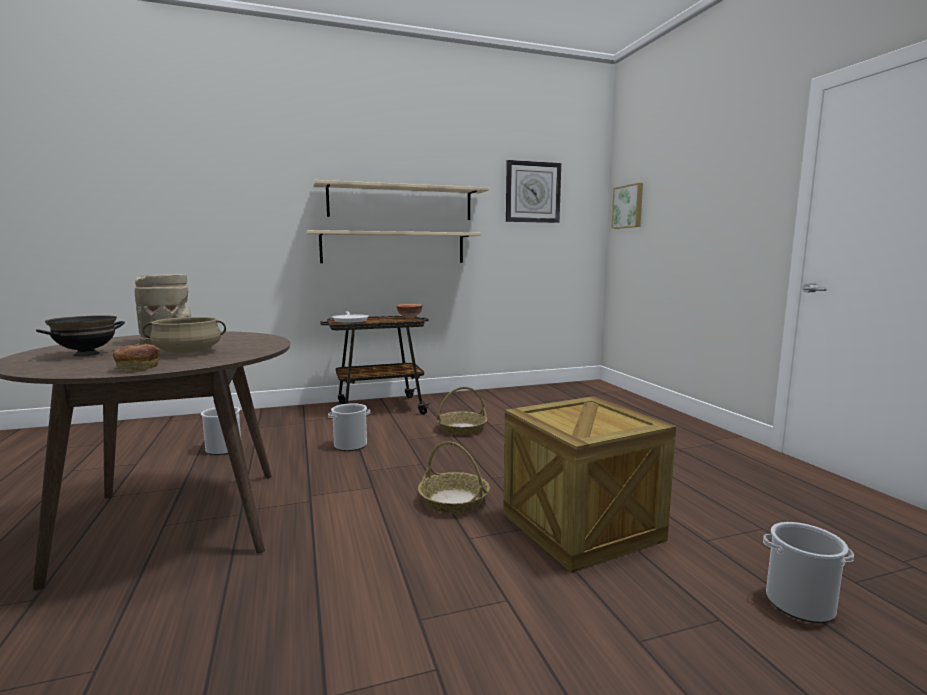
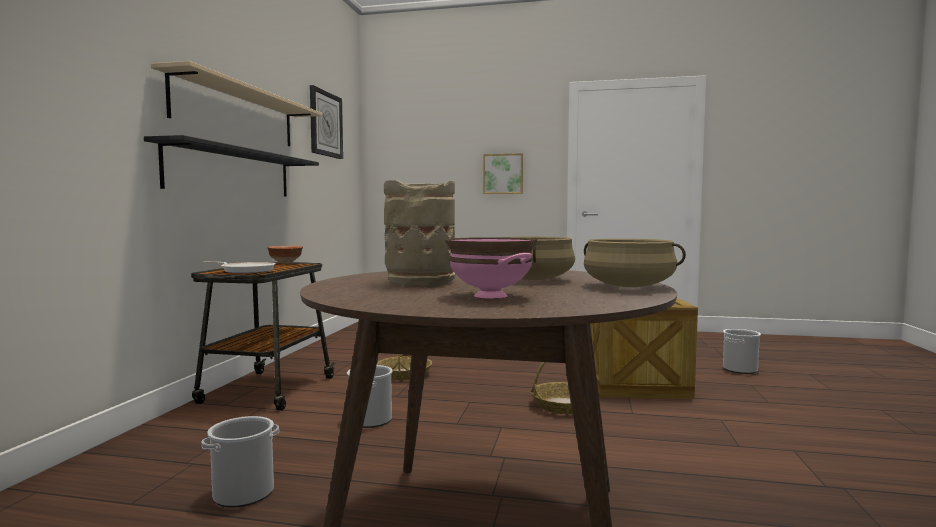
camera: 60 degrees left, 5 degrees down
(86, 354) = (491, 296): black bowl -> pink bowl
(137, 368) = (629, 286): bread -> beige cooking pot
(393, 247) = (233, 172): beige shelf -> black shelf
(628, 206) = (394, 150): picture -> picture (503, 174)

